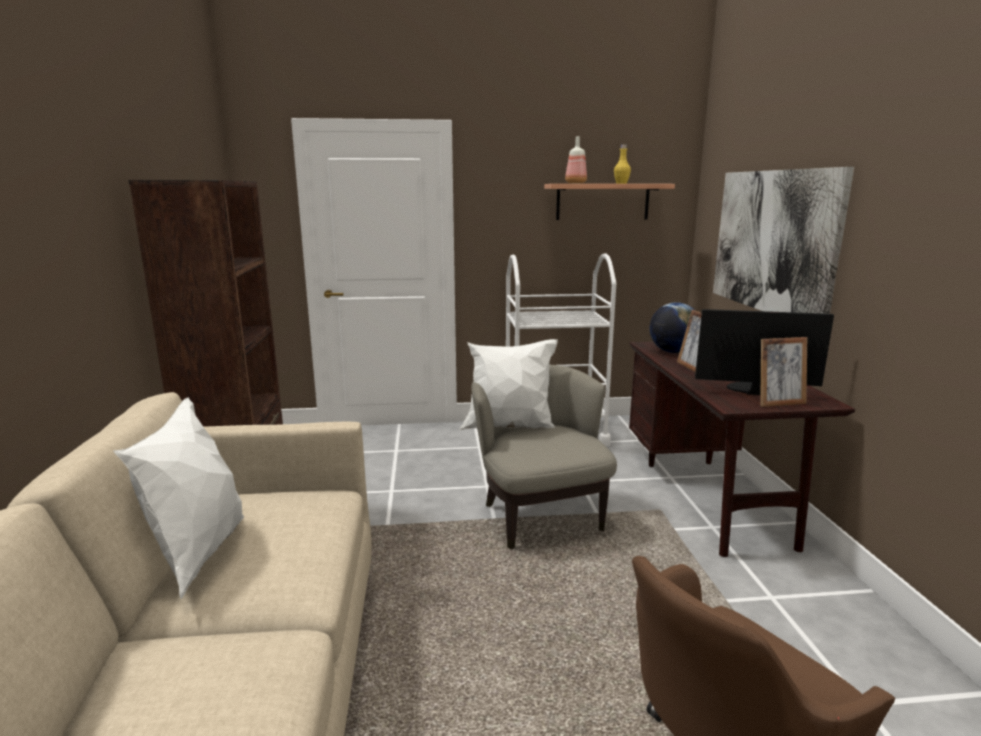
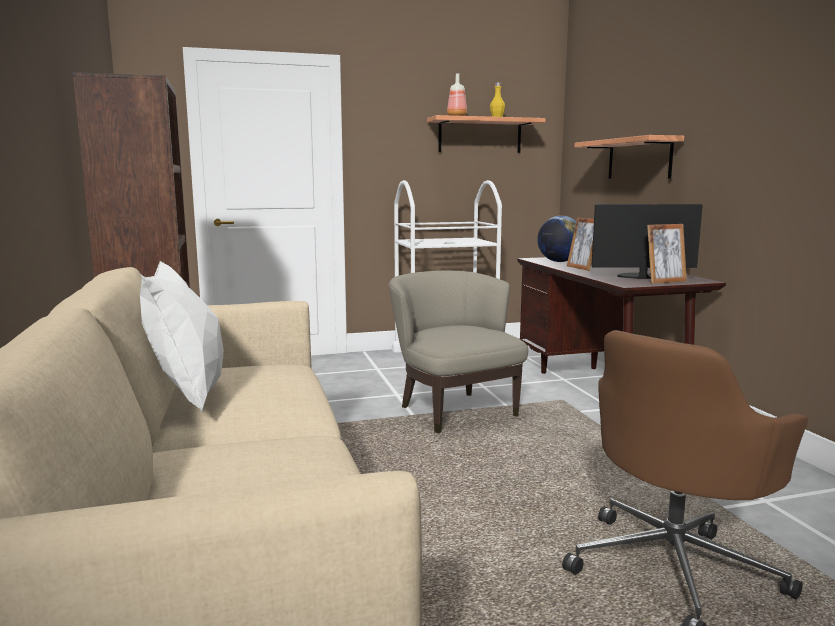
camera: 10 degrees left, 5 degrees down
(510, 427) = (424, 327): white pillow -> none
(772, 242) = (639, 159): picture -> shelf

